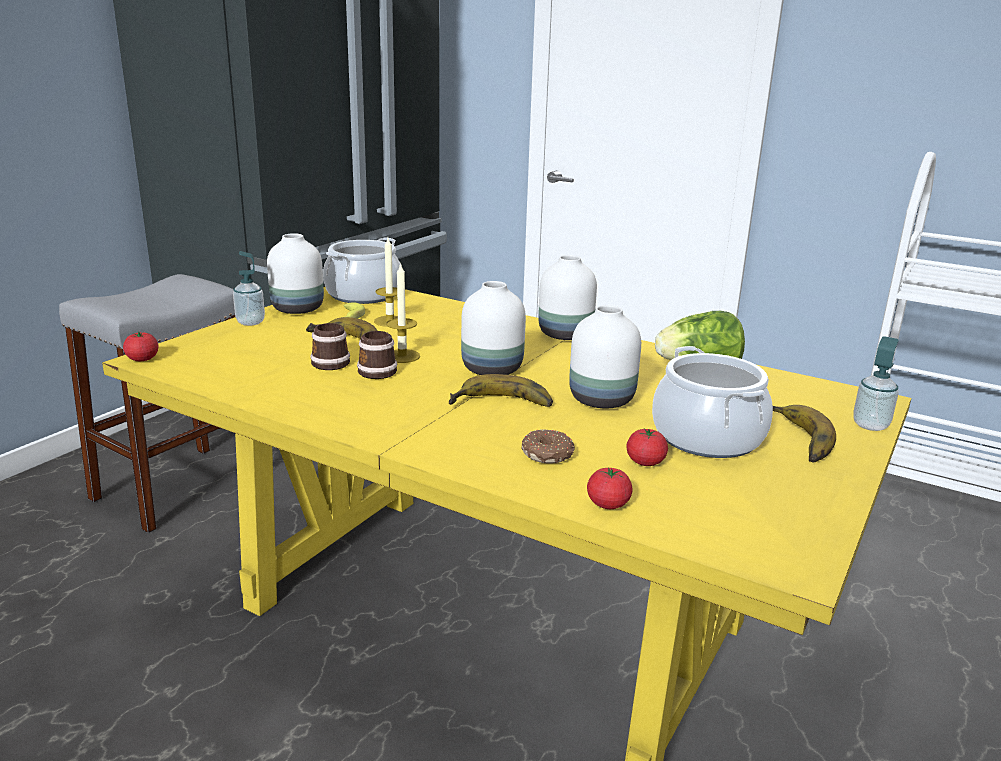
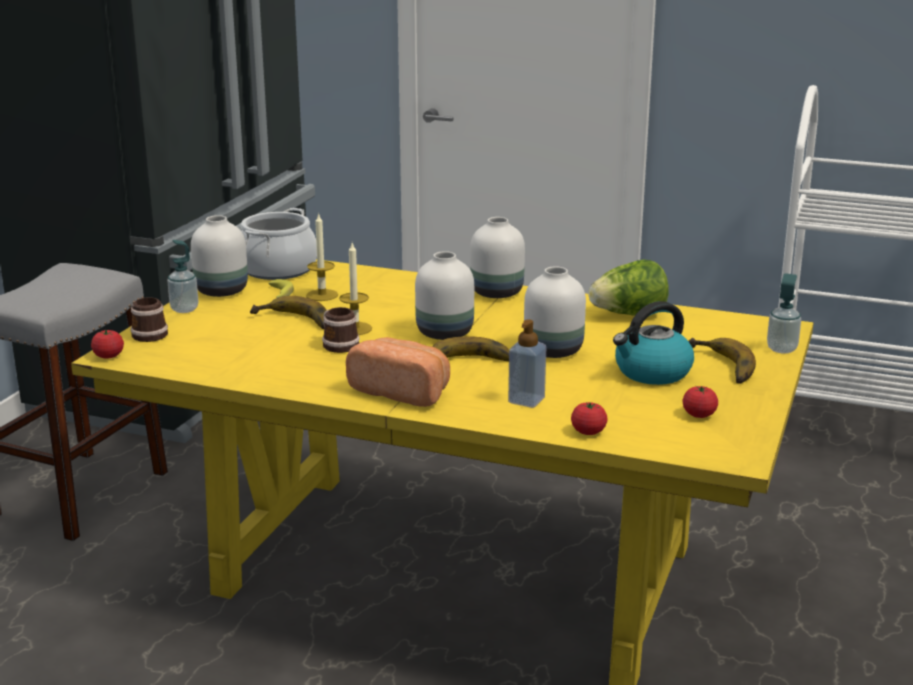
camera: 10 degrees left, 0 degrees up
(330, 361) = (290, 340): mug -> mug (148, 333)
(413, 428) = (402, 391): none -> bread
(548, 455) = (526, 400): donut -> soap dispenser
(645, 462) = (607, 397): tomato -> tomato (699, 415)
(708, 437) = (652, 372): cooking pot -> kettle

